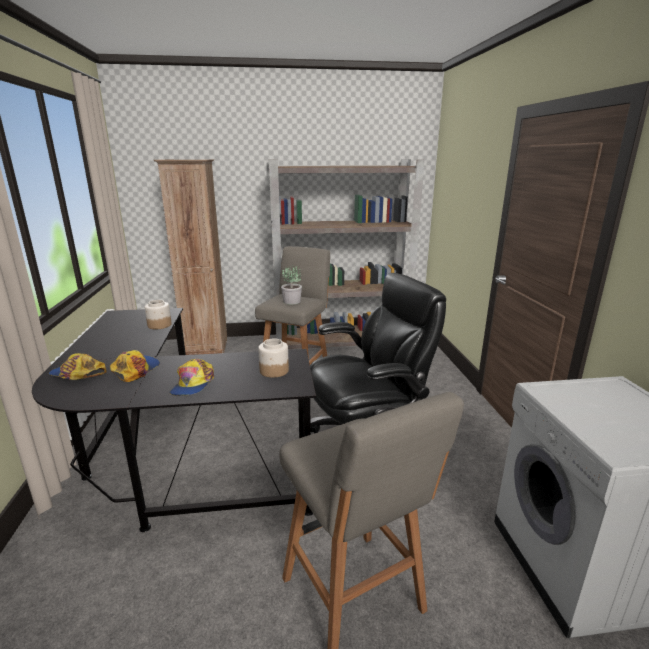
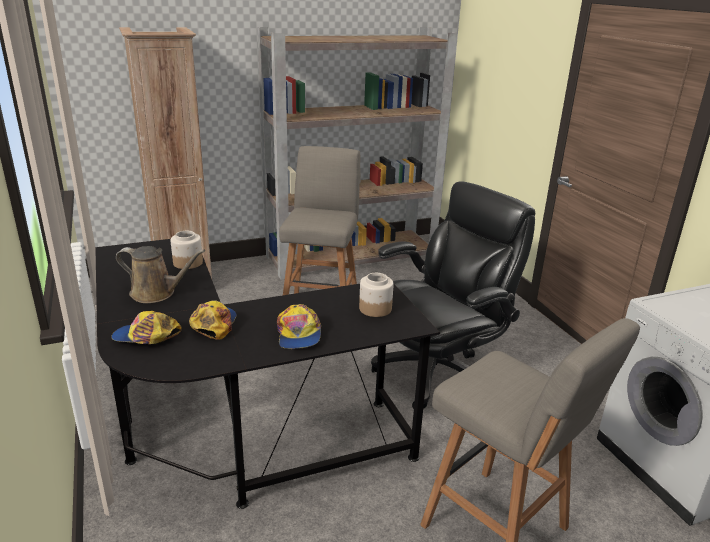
camera: 15 degrees left, 5 degrees up
(116, 344) = (157, 293): none -> brown watering can
(292, 301) = (323, 217): potted plant -> none

